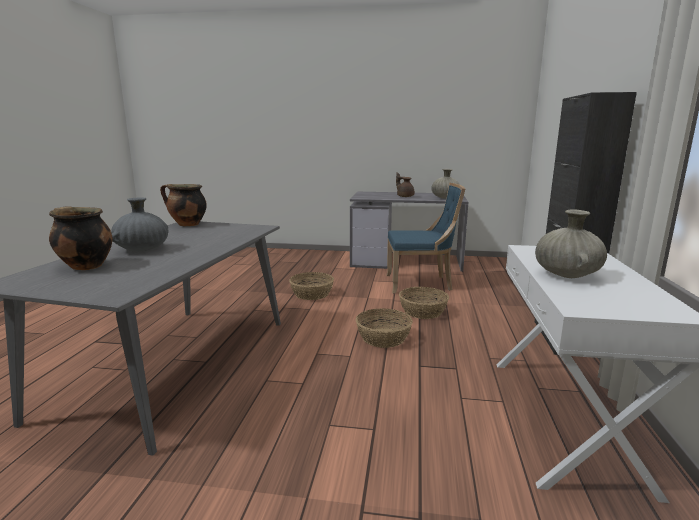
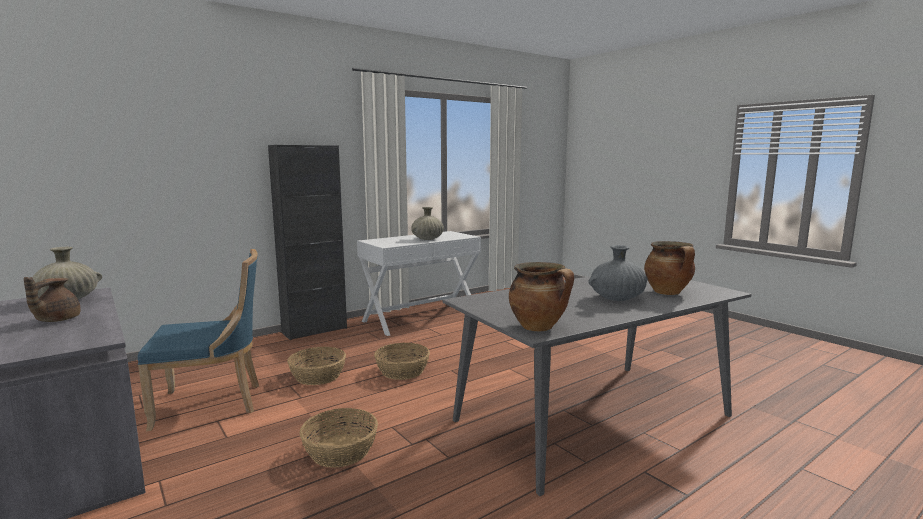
camera: 135 degrees left, 5 degrees down
(421, 283) = (213, 404): blue chair -> blue chair turned 120 degrees clockwise

